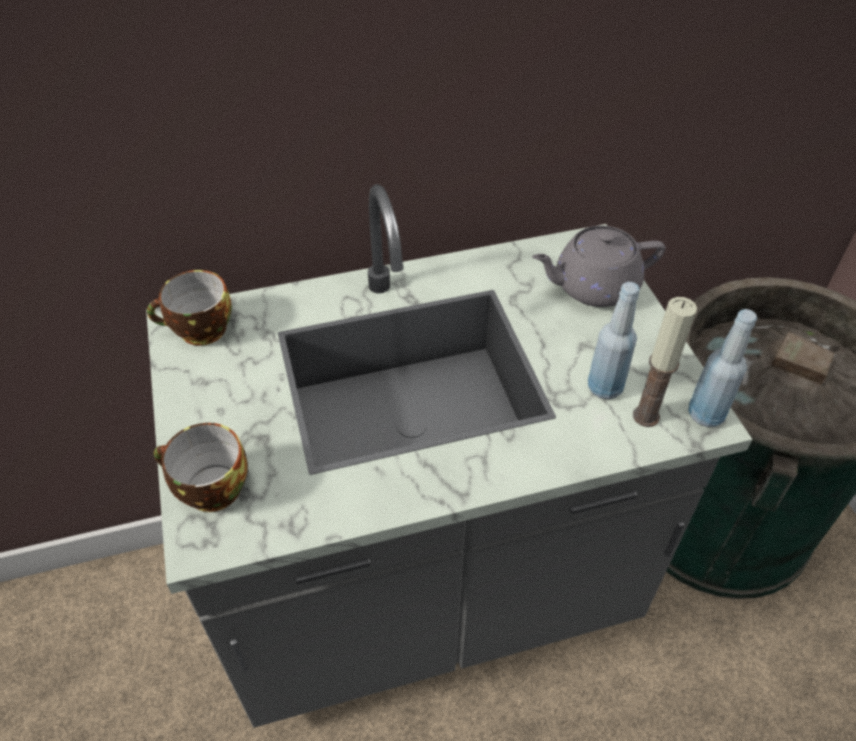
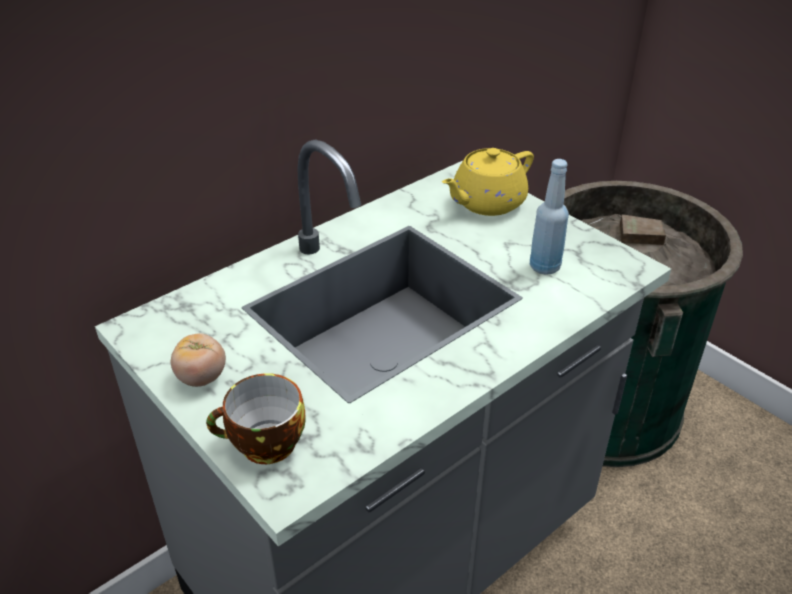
camera: 25 degrees left, 10 degrees down
(199, 331) = (164, 327): cup -> none
(200, 396) = (201, 377): none -> tomato
(593, 287) = (486, 203): grey teapot -> yellow teapot
(646, 416) = (588, 276): candle -> none
(706, 414) = (629, 262): blue bottle -> none

